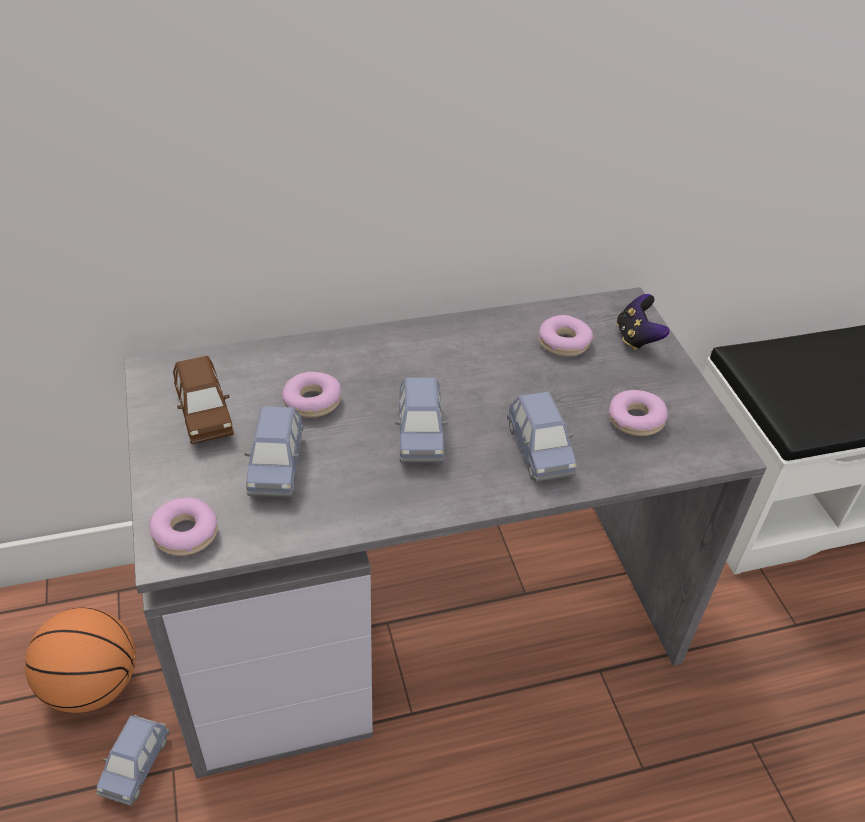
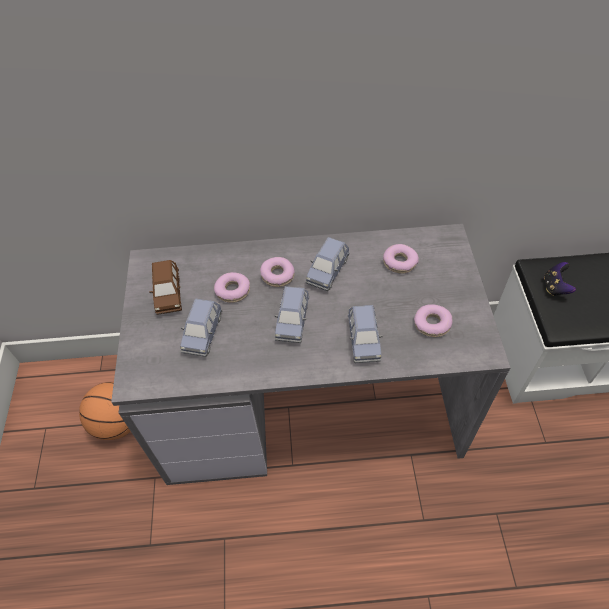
camera: 15 degrees right, 10 degrees up
(136, 766) = (135, 473): blue toy car -> blue toy car (327, 271)
(185, 533) = (143, 372): donut -> donut (277, 275)
(637, 338) = (449, 263): game controller -> game controller (555, 287)

